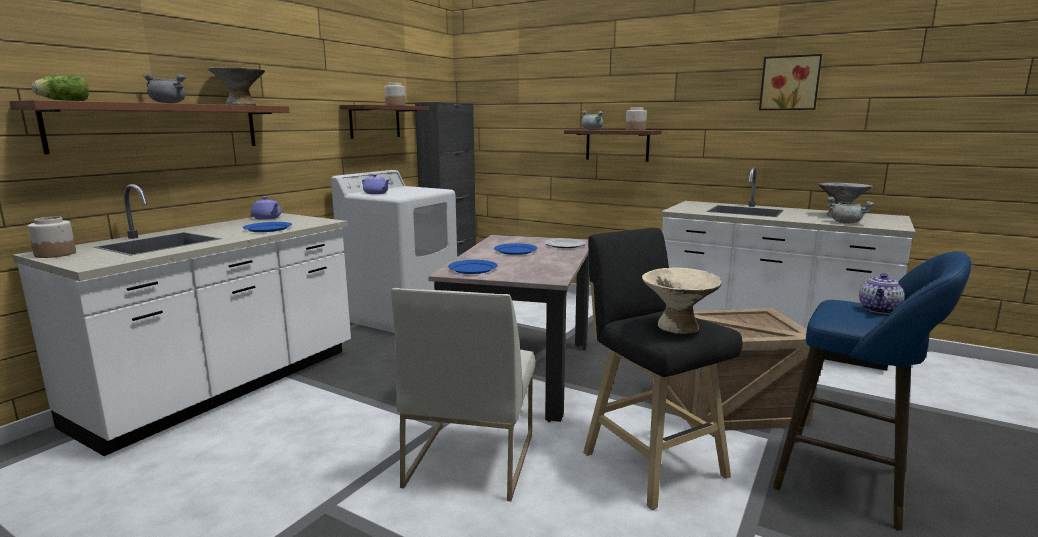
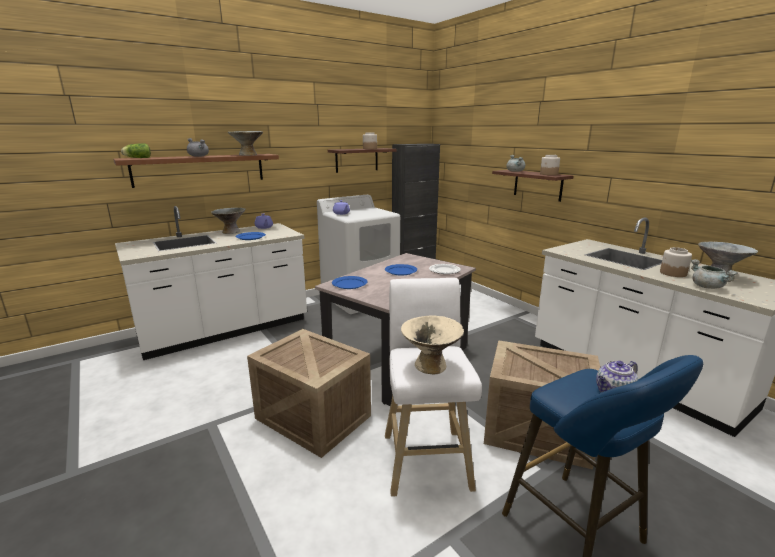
camera: 25 degrees right, 5 degrees up
(55, 254) = (130, 245): jar -> jar (673, 273)
(220, 226) = (231, 232): none -> grey bowl
(470, 458) = (311, 417): white chair -> crate
(650, 461) = (426, 457): black stool -> white stool
(790, 83) = (694, 138): picture -> none

